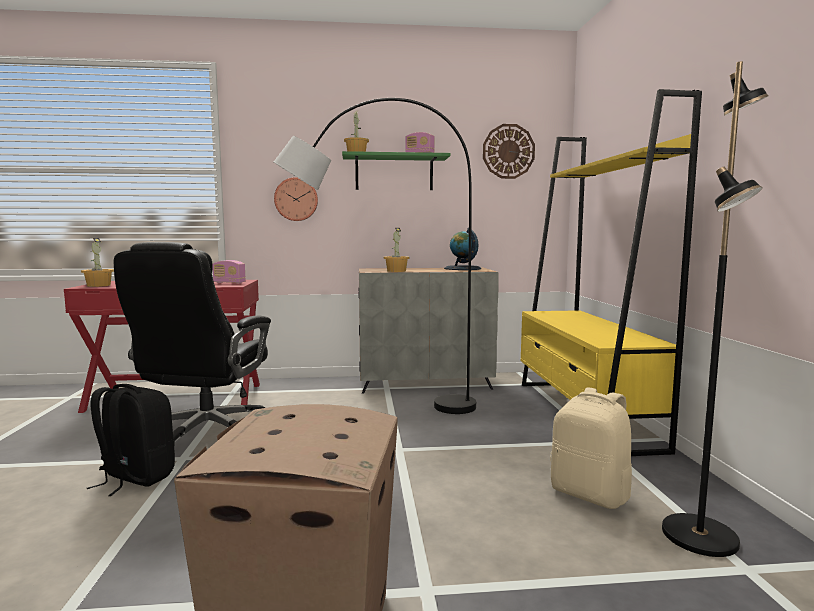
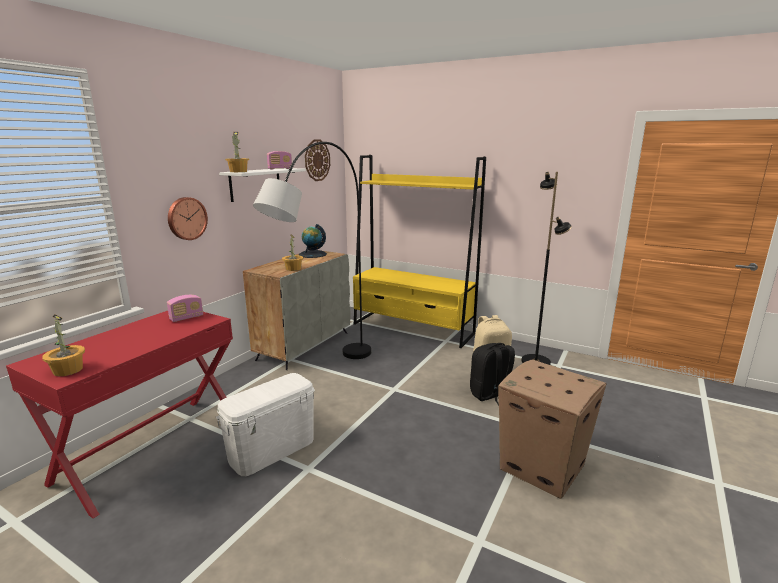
camera: 55 degrees left, 10 degrees up
(135, 478) = (319, 496): black backpack -> black backpack (491, 395)
(205, 434) = (272, 450): black office chair -> white storage box
(394, 173) = (255, 184): green shelf -> white shelf

